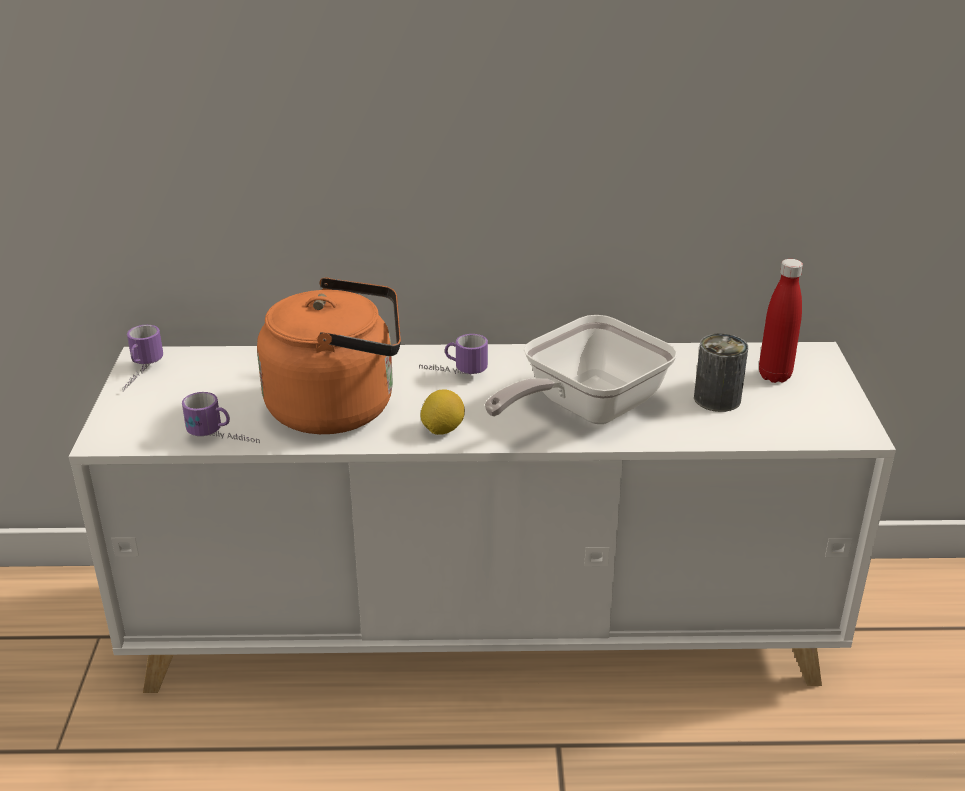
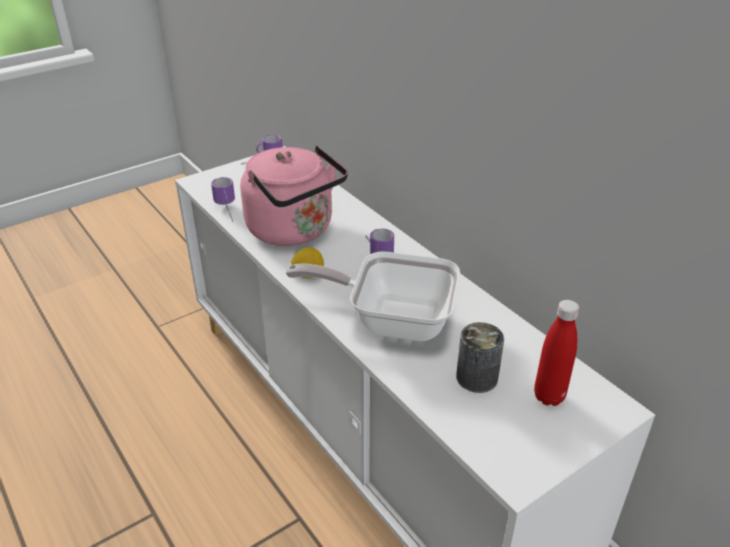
camera: 55 degrees right, 5 degrees up
(339, 407) = (294, 231): orange kettle -> pink kettle

